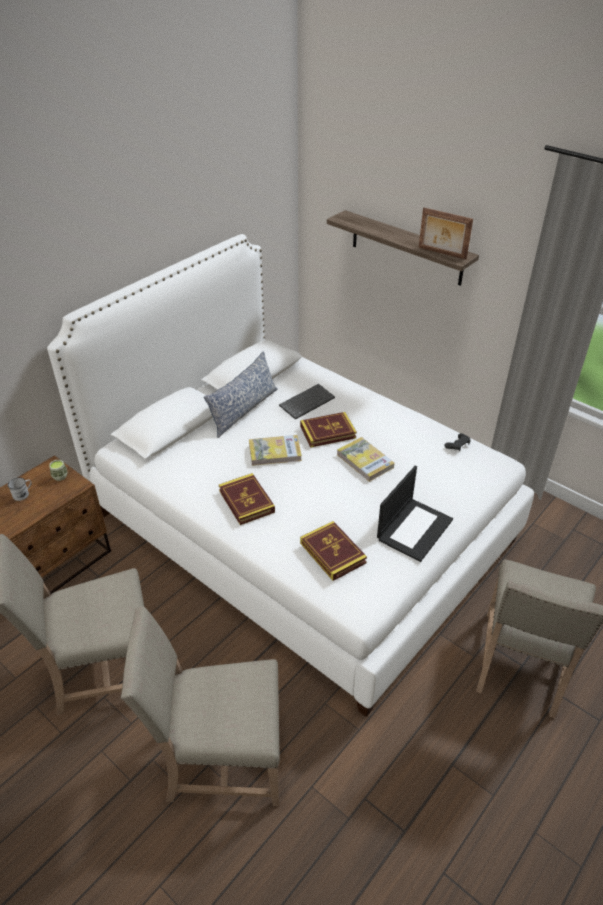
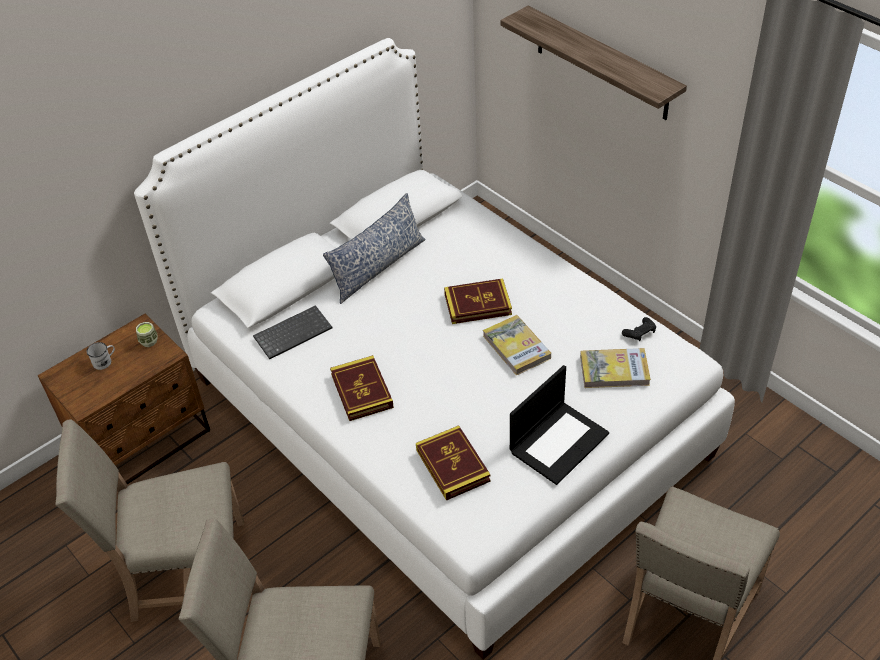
camera: 10 degrees right, 5 degrees up
(275, 452) = (407, 328): book -> book (614, 370)
(307, 402) = (459, 260): keyboard -> keyboard (293, 332)
(441, 253) = (637, 81): picture frame -> none

